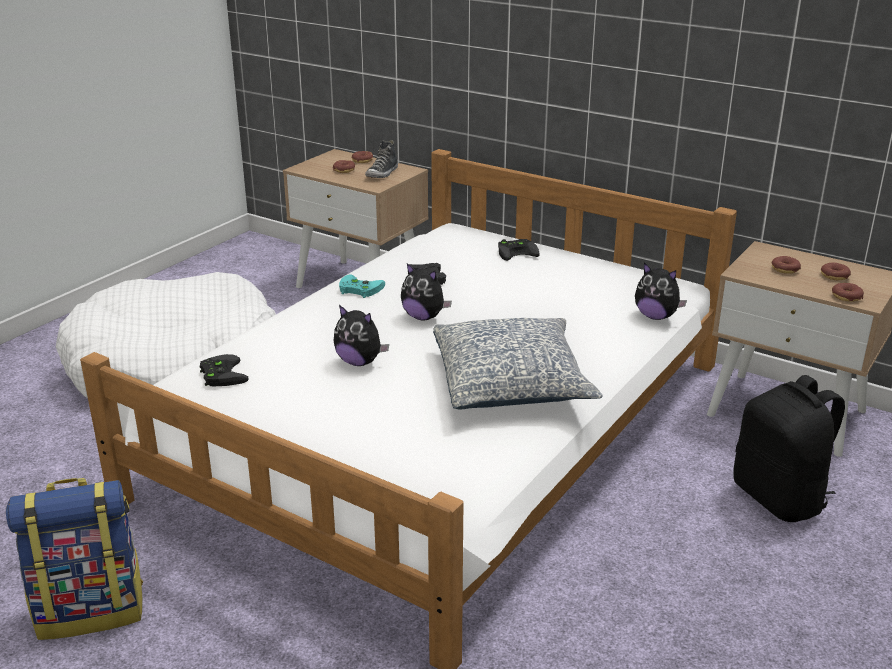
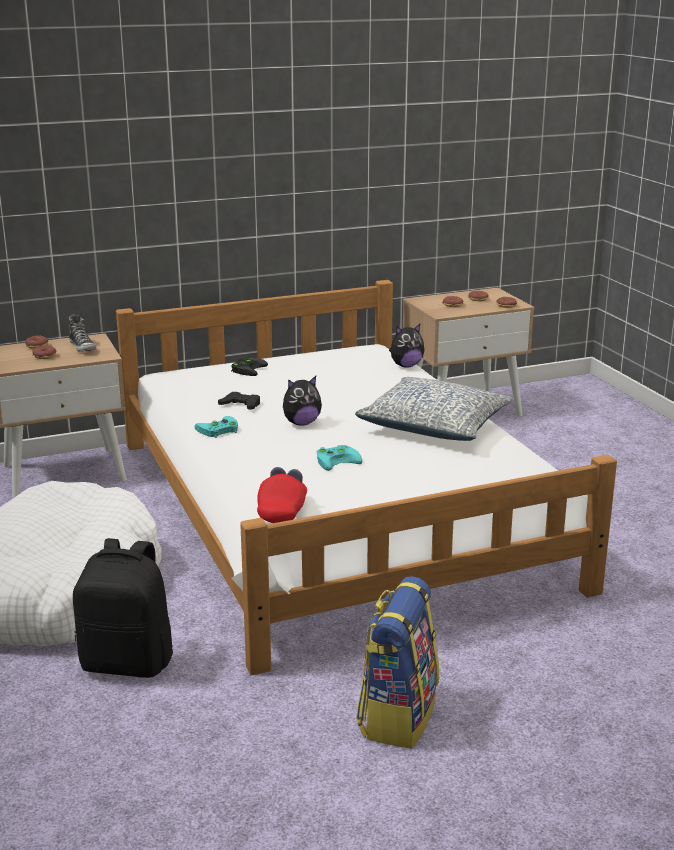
camera: 55 degrees left, 5 degrees down
(221, 374) = (283, 510): black game controller -> red cap
(360, 362) = (338, 460): plush toy -> turquoise game controller
(780, 498) = (541, 445): black backpack -> black backpack (128, 662)

